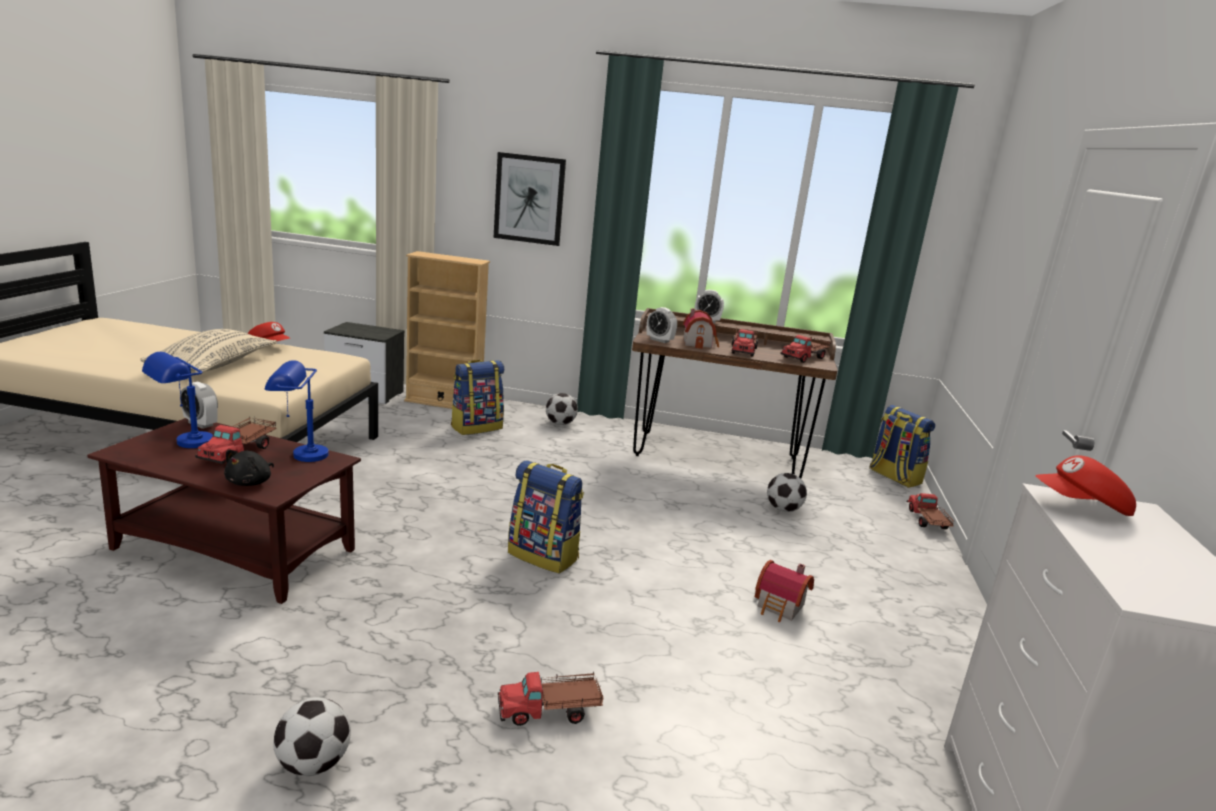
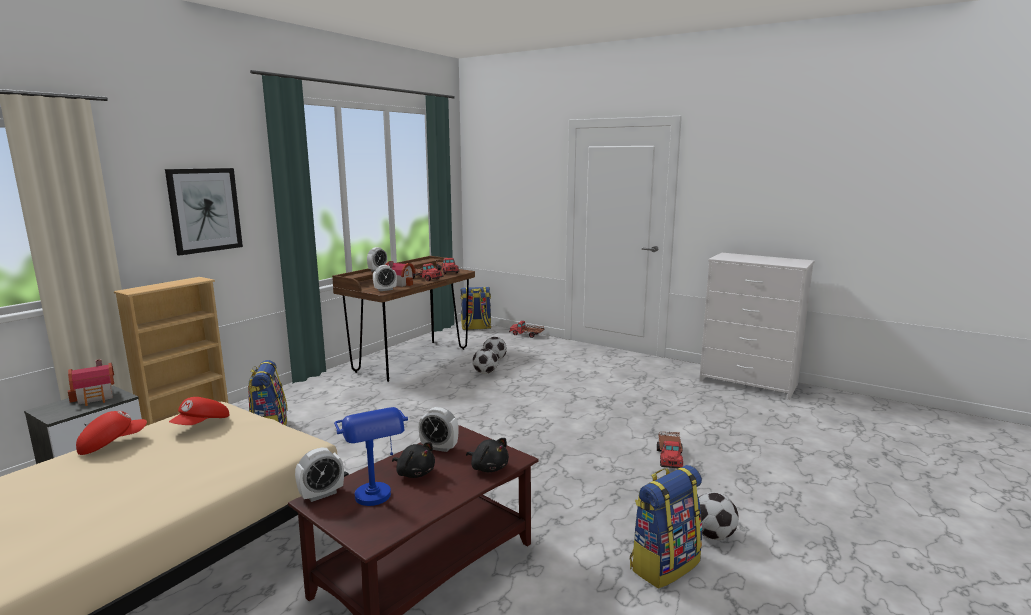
camera: 65 degrees left, 5 degrees down
(214, 365) = (154, 476): beige pillow -> none
(239, 451) = (414, 473): toy truck -> black plush toy
(298, 455) = (439, 447): blue table lamp -> alarm clock
(544, 556) = (511, 434): backpack -> backpack (664, 564)
(560, 424) = (302, 395): football -> football (485, 373)
(781, 607) = (593, 384): toy house -> toy house (97, 397)
(1081, 507) = (729, 257): red cap -> red cap (202, 425)

